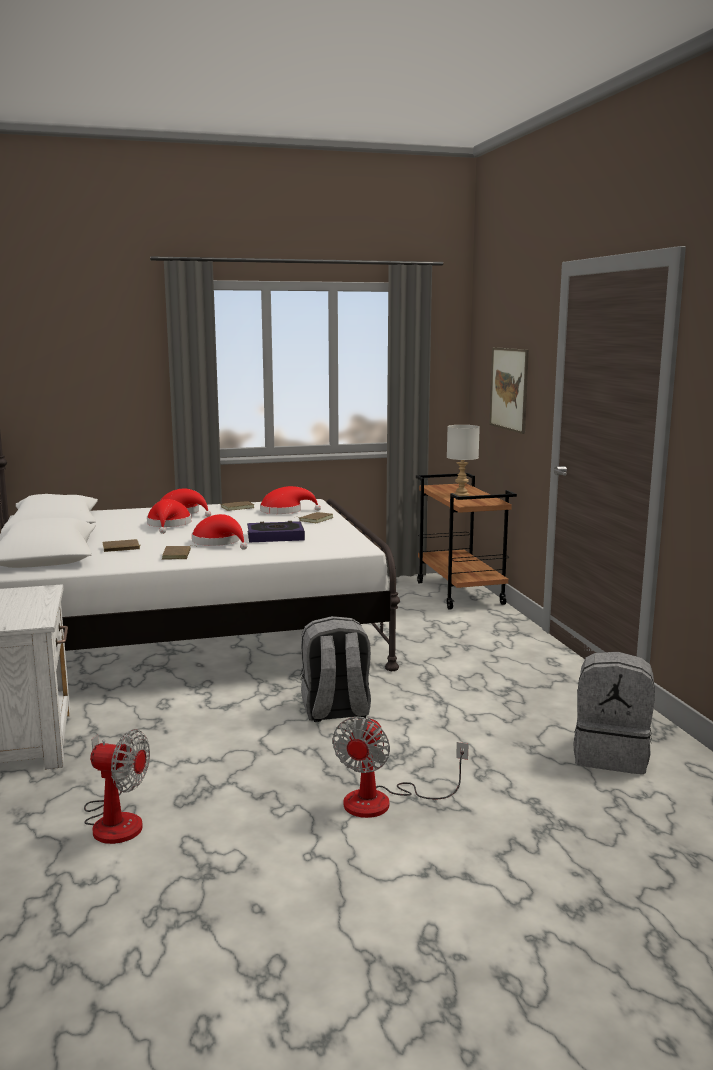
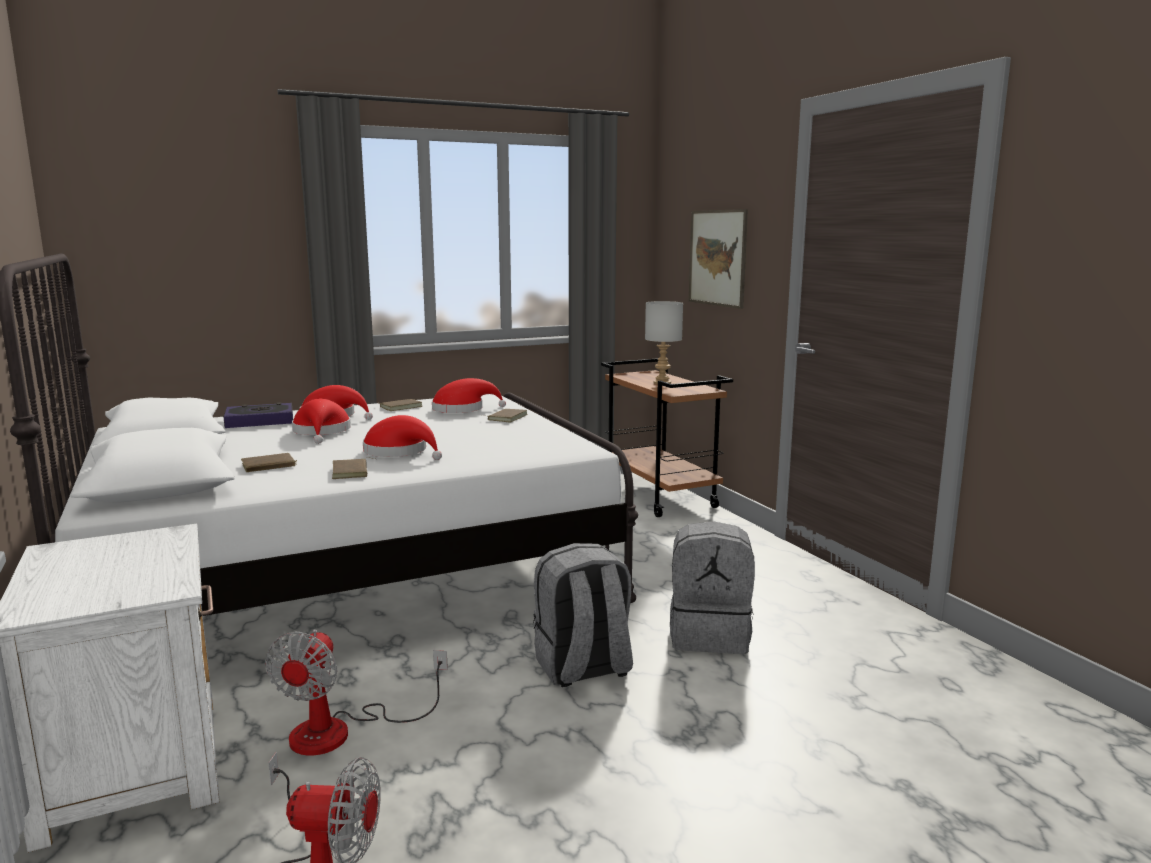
camera: 10 degrees left, 0 degrees up
(275, 537) = (469, 441): book -> book (260, 421)
(383, 801) = (709, 810): fan -> fan (341, 731)
(611, 755) = (954, 701): grey backpack -> grey backpack (710, 635)

